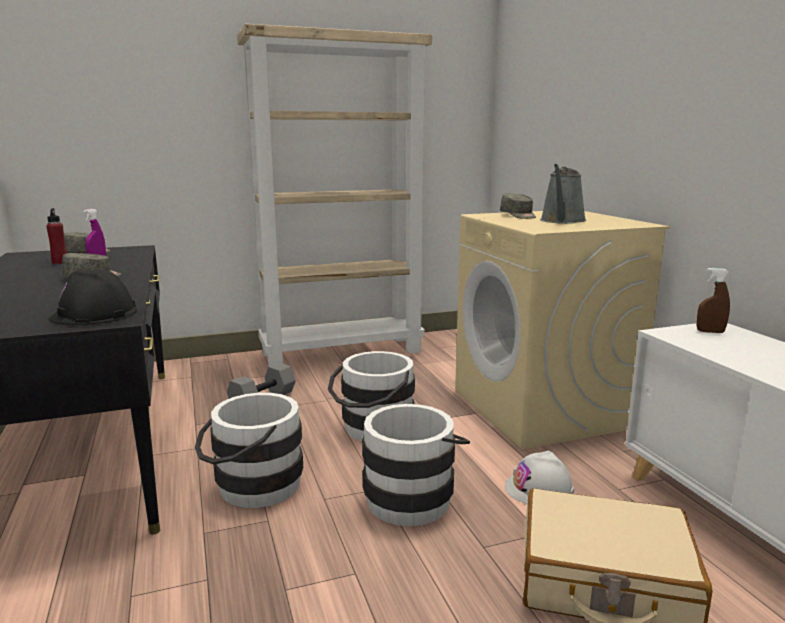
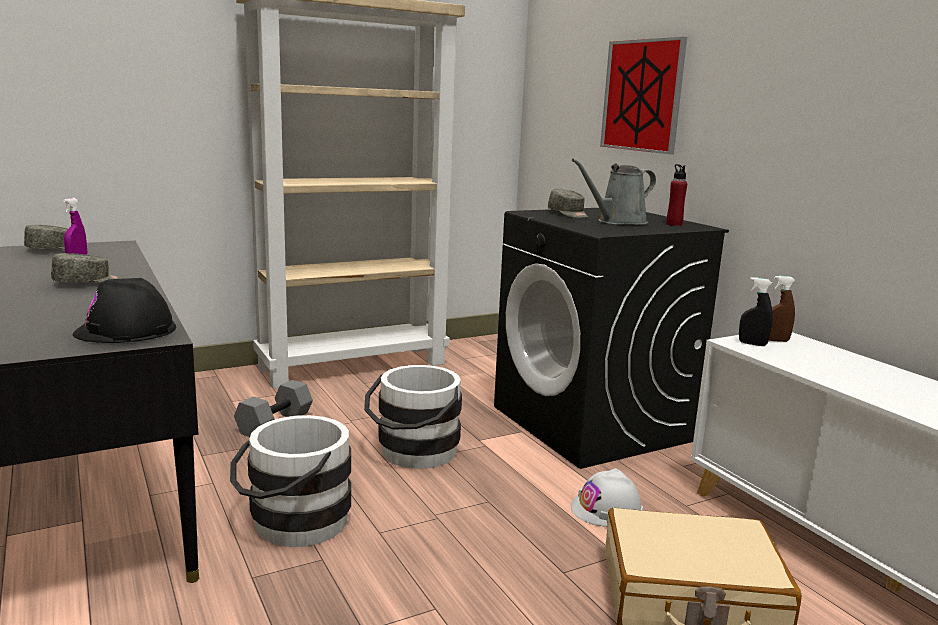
camera: 10 degrees left, 0 degrees up
(60, 262) = (30, 263): red bottle -> red bottle (674, 224)
(412, 496) = (476, 524): white bucket -> none
(543, 408) = (592, 424): beige washing machine -> black washing machine
(562, 221) = (618, 222): grey watering can -> grey watering can turned 45 degrees clockwise
(592, 105) = (642, 96): none -> picture
(684, 335) = (752, 344): none -> black spray bottle

